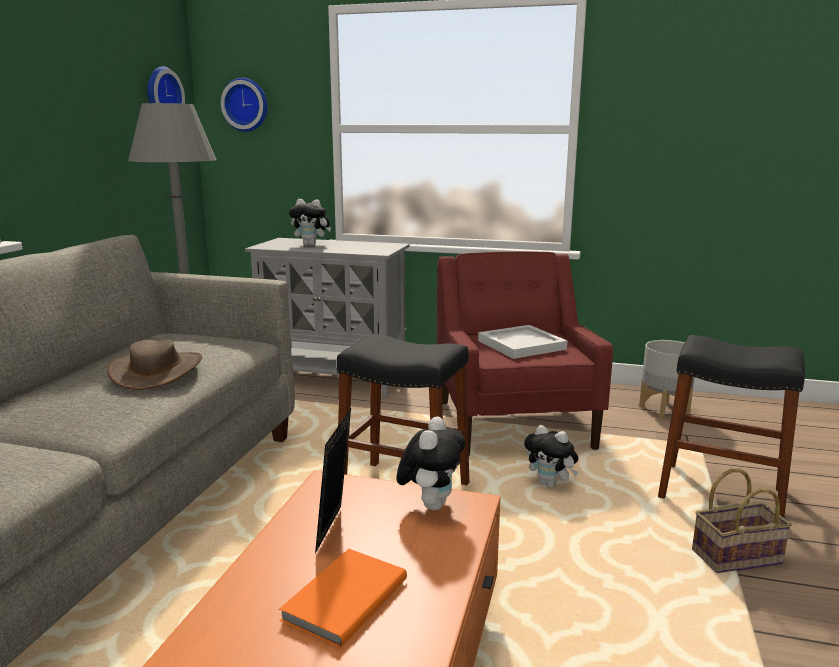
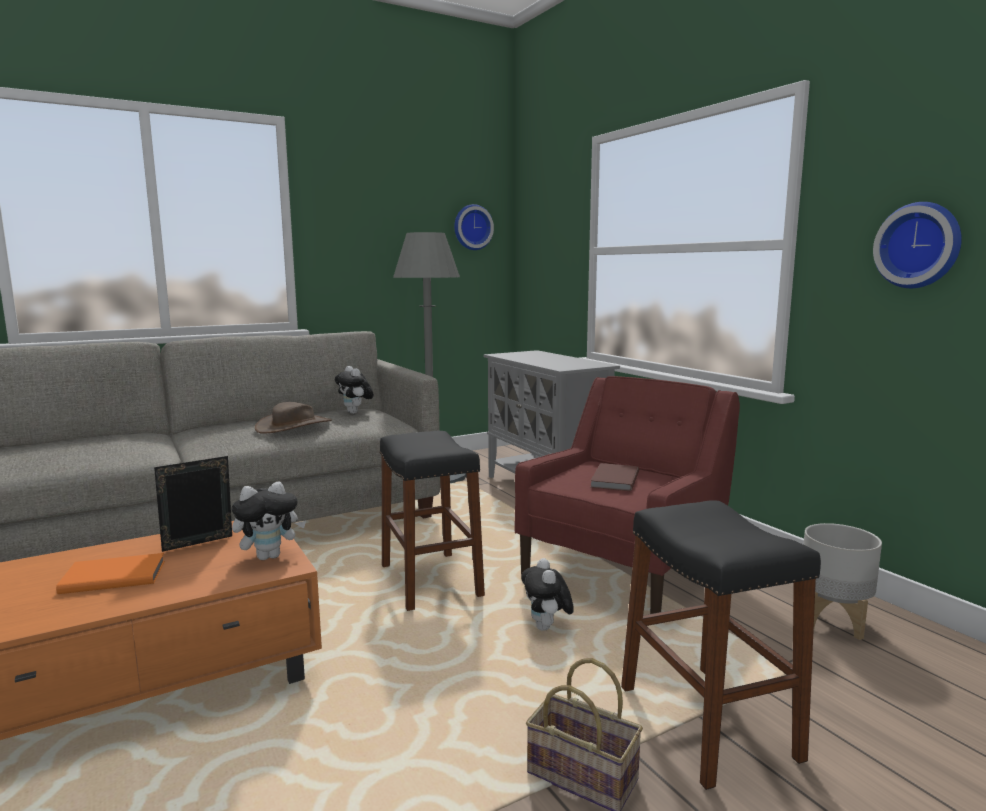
camera: 45 degrees right, 5 degrees down
(246, 105) = (540, 232): wall clock -> wall clock (919, 245)
(311, 245) = (536, 357): plush toy -> plush toy (355, 413)
(521, 345) = (613, 480): white tray -> brown book

